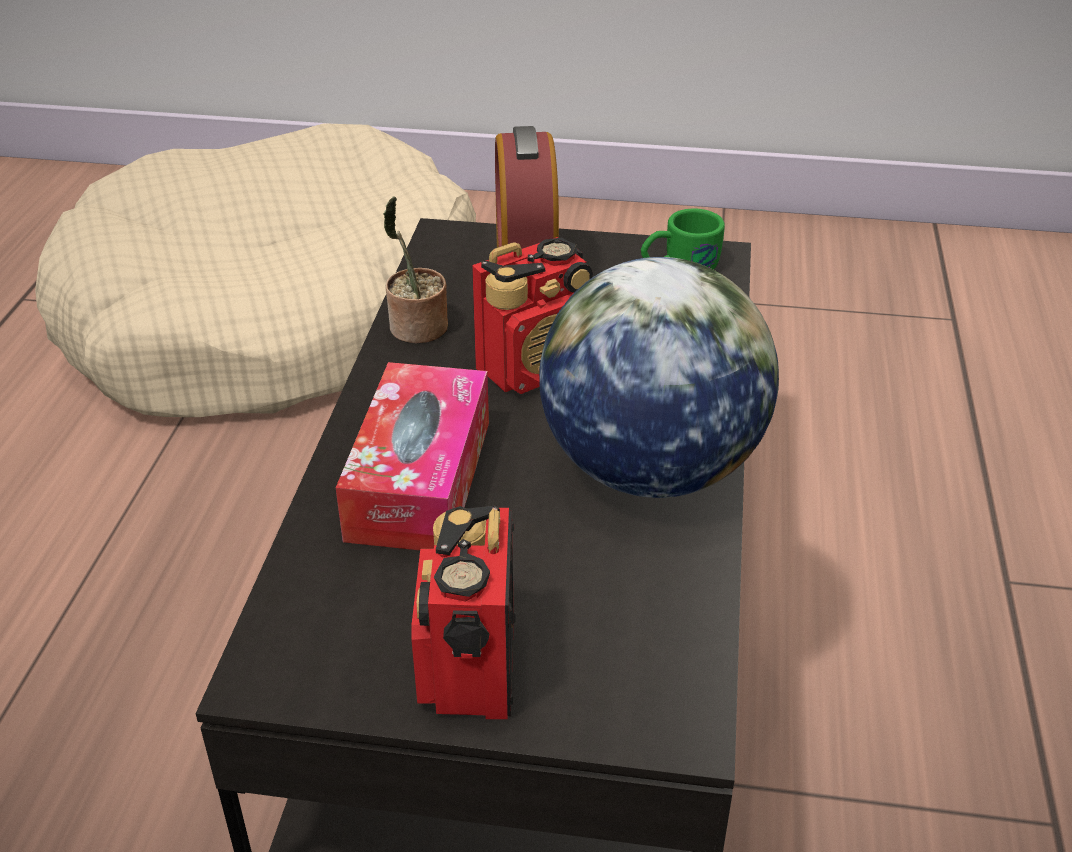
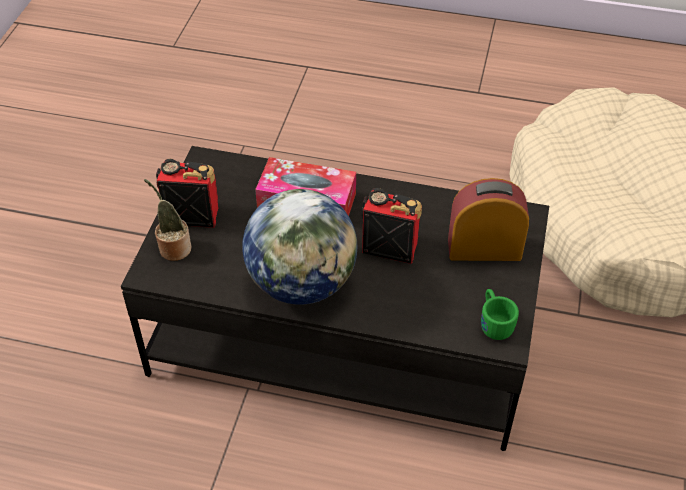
camera: 95 degrees right, 10 degrees up
(416, 329) = (427, 202): potted plant -> potted plant (173, 248)
(535, 368) = (389, 246): radio -> radio turned 135 degrees clockwise

